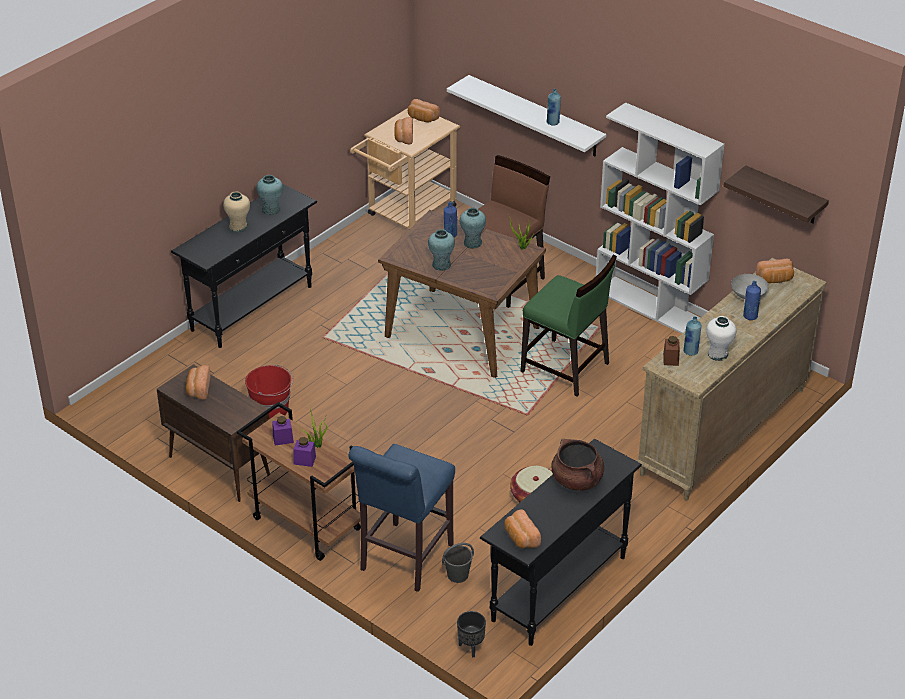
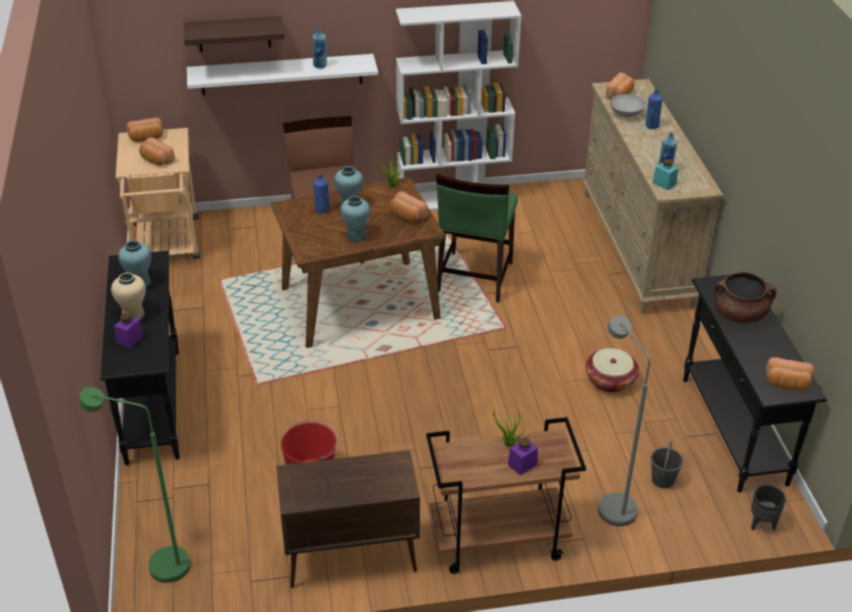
camera: 50 degrees left, 0 degrees up
(131, 393) = (158, 563): none -> green floor lamp
(198, 389) = (321, 483): bread -> bread (407, 216)
(283, 439) = (474, 462): purple jar -> purple jar (130, 339)
(403, 560) = (611, 503): blue stool -> grey floor lamp
(565, 368) = (474, 277): green chair -> green chair turned 120 degrees clockwise
(671, 359) = (664, 183): brown jar -> turquoise jar
(718, 354) = (681, 161): white vase -> none
(784, 196) = (579, 24): shelf -> shelf (234, 34)

